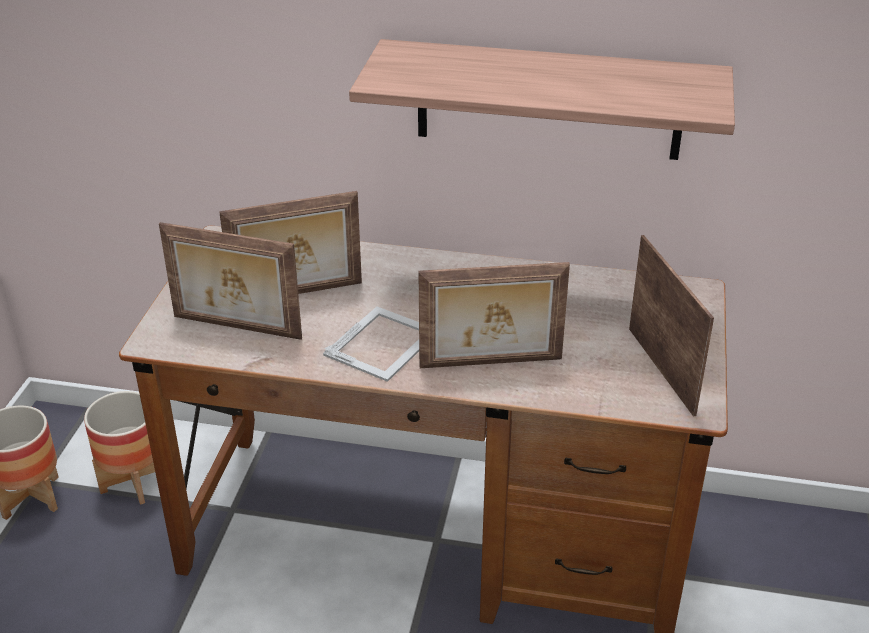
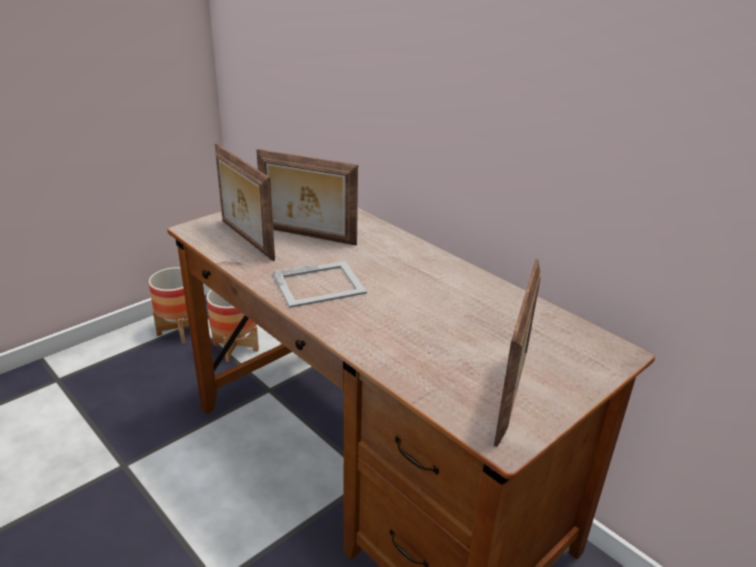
camera: 35 degrees right, 5 degrees down
(491, 364) = (375, 329): picture frame -> none
(549, 100) = (532, 129): shelf -> none

